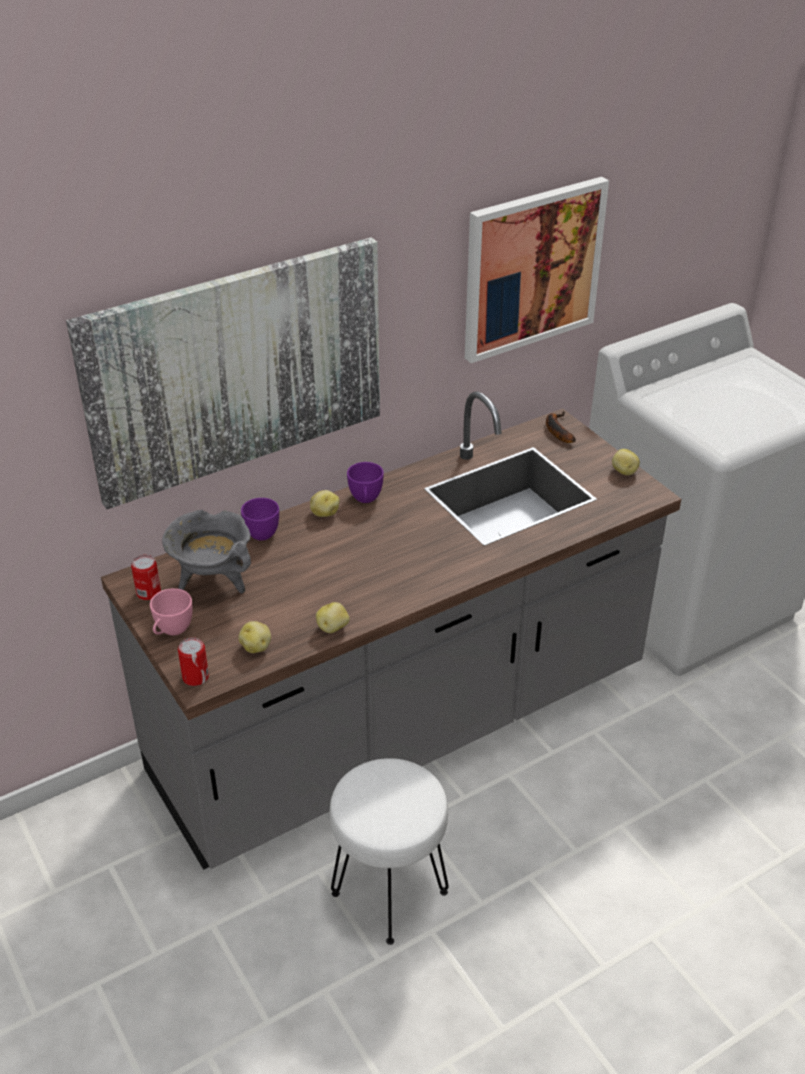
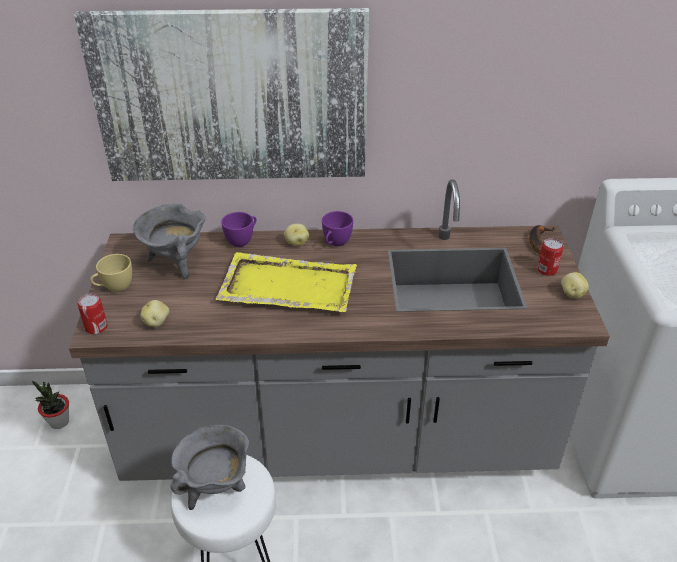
camera: 30 degrees right, 0 degrees up
(60, 851) = (59, 422): none -> potted plant
(148, 592) = (127, 255): can -> can (547, 270)
(171, 631) = (114, 287): pink cup -> yellow cup
(333, 627) = (222, 330): potato -> none
(356, 561) = (287, 286): none -> yellow tray
(381, 800) = (216, 488): none -> grey cooking pot
(532, 268) = (541, 83): picture -> none

